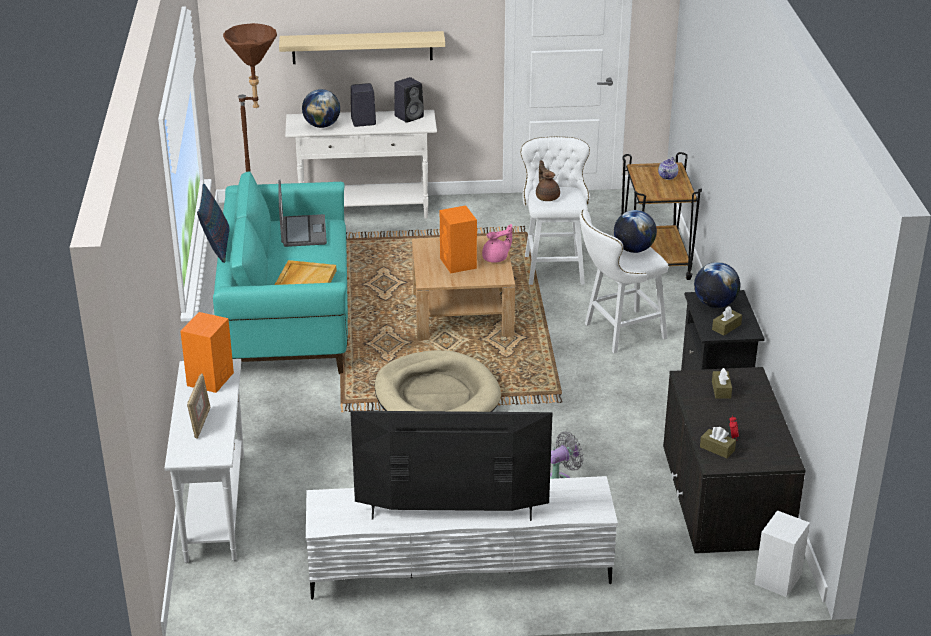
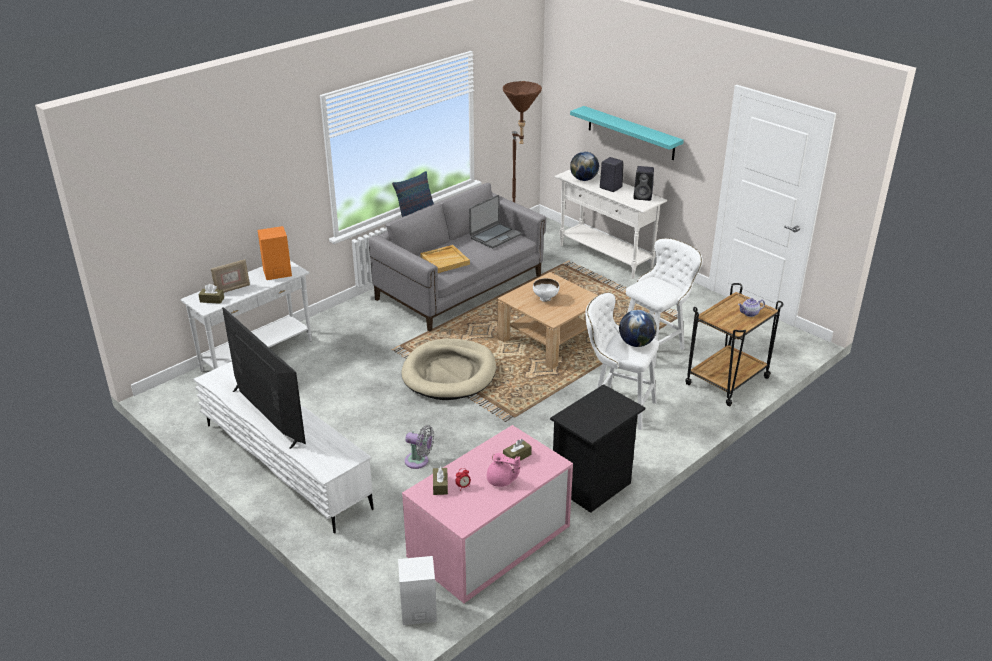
camera: 50 degrees right, 0 degrees up
(288, 317) = (460, 288): turquoise sofa -> grey sofa
(362, 47) = (631, 133): beige shelf -> turquoise shelf
(458, 263) = (545, 298): orange speaker -> white bowl
(496, 258) = (572, 308): pink teapot -> pink teapot (501, 481)
(547, 196) = (649, 285): brown teapot -> none
(715, 304) = (606, 403): globe -> none
(725, 495) = (488, 541): black cabinet -> pink cabinet
(726, 327) = (582, 420): brown tissue box -> brown tissue box (212, 300)

